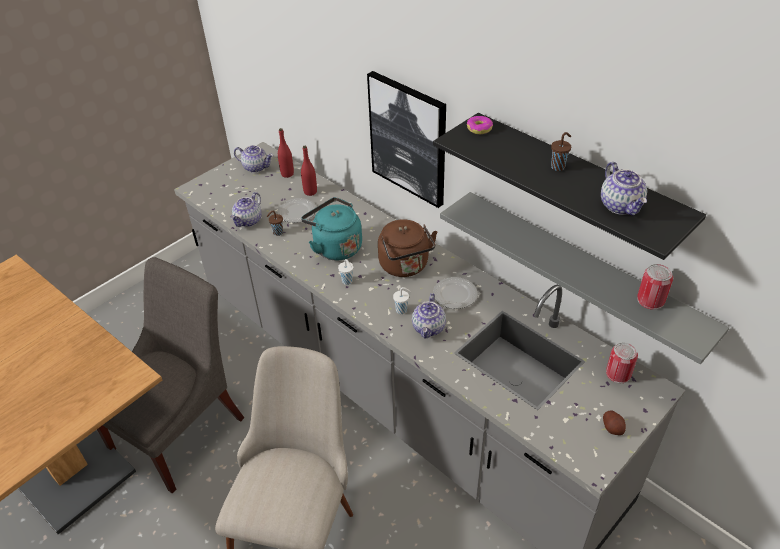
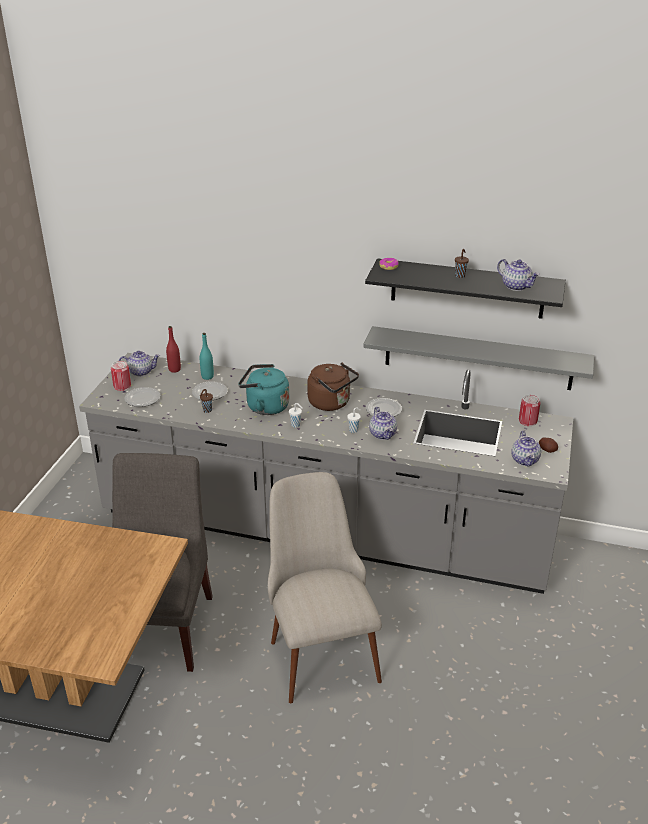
camera: 30 degrees left, 10 degrees down
(231, 199) = (142, 399): none -> plate
(248, 221) = (173, 409): teapot -> teapot (525, 460)
(310, 192) = (207, 376): red bottle -> turquoise bottle
(408, 139) = (307, 299): picture -> none
(650, 300) = (540, 354): can -> can (122, 386)

